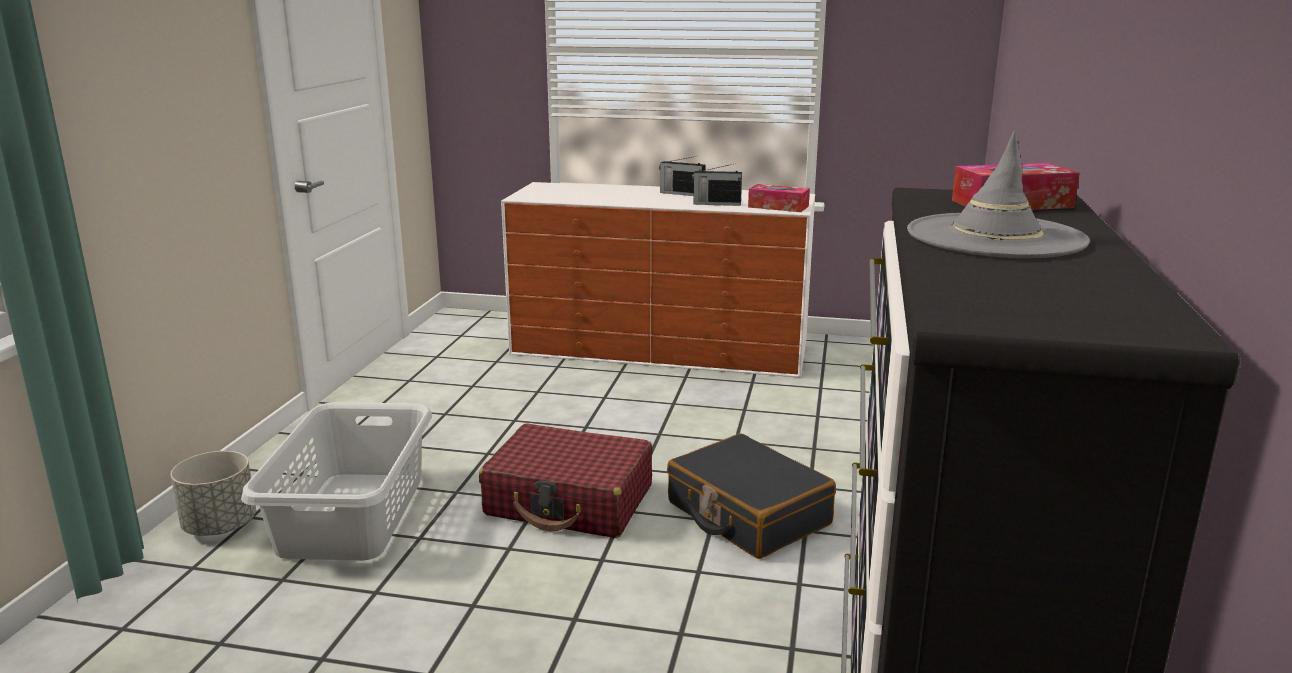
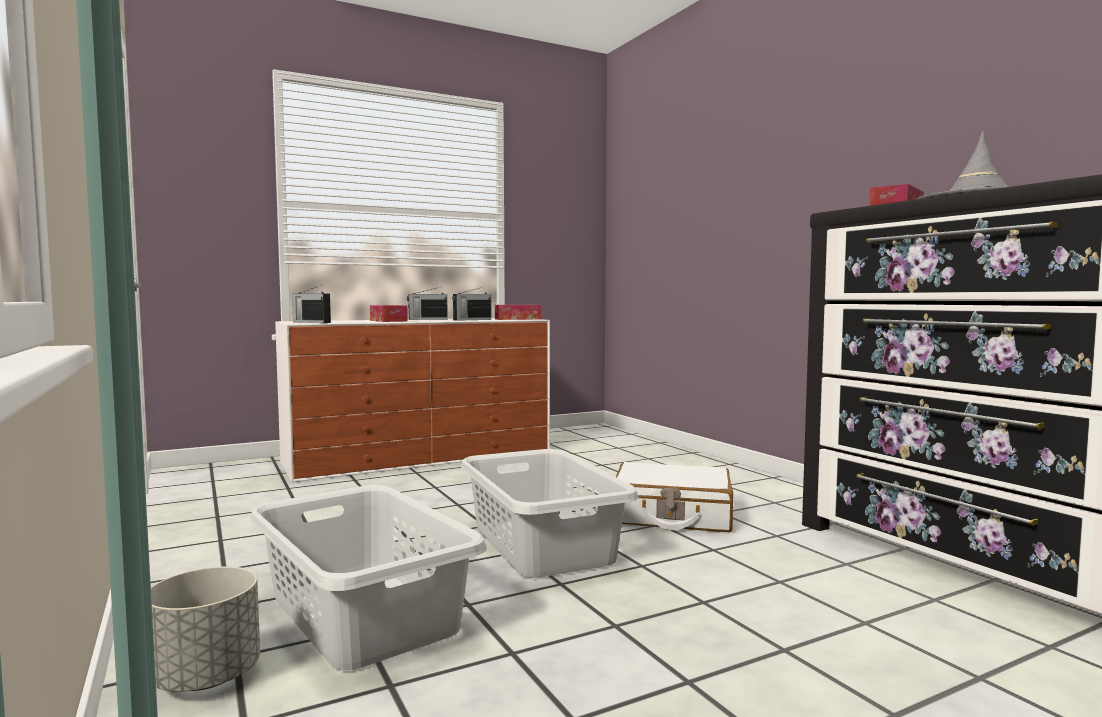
camera: 40 degrees left, 15 degrees down
(536, 196) = (311, 322): none -> radio
(570, 501) = (543, 544): red suitcase -> grey laundry basket
(622, 197) = (388, 321): none -> tissue box
(747, 514) = (672, 515): black suitcase -> white suitcase

